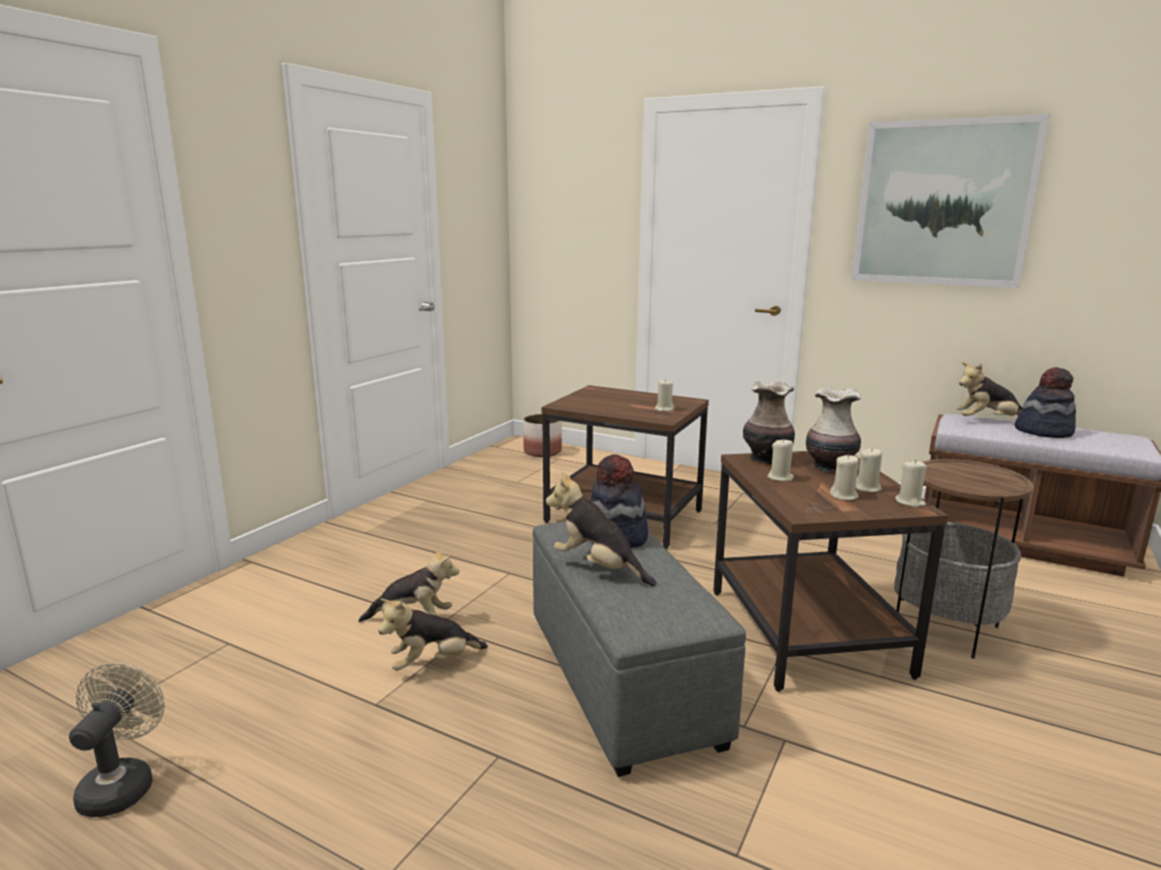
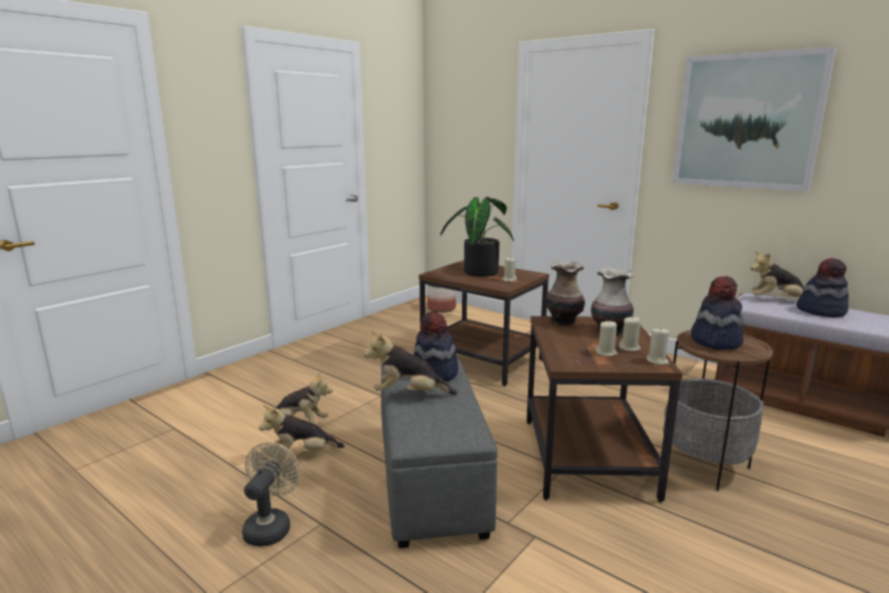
camera: 10 degrees right, 0 degrees up
(122, 784) = (75, 513): beige fan -> beige fan (270, 526)
(598, 568) = (409, 394): plush toy -> plush toy turned 45 degrees counterclockwise
(617, 400) = (478, 271): none -> potted plant
(780, 478) = (565, 336): beige candle -> none
(961, 474) = (715, 341): none -> hat

